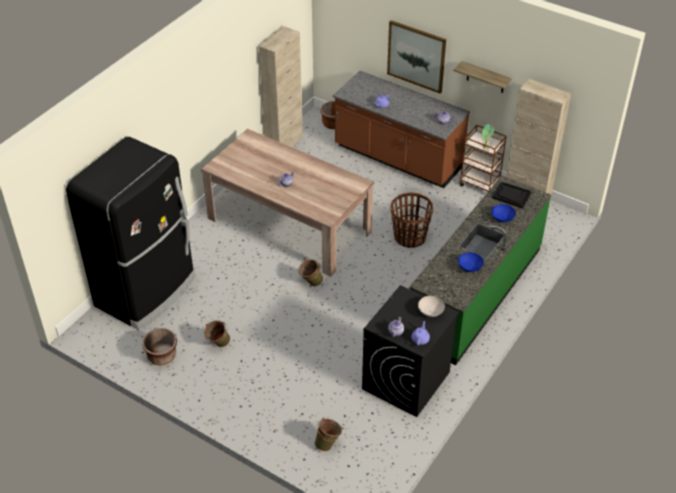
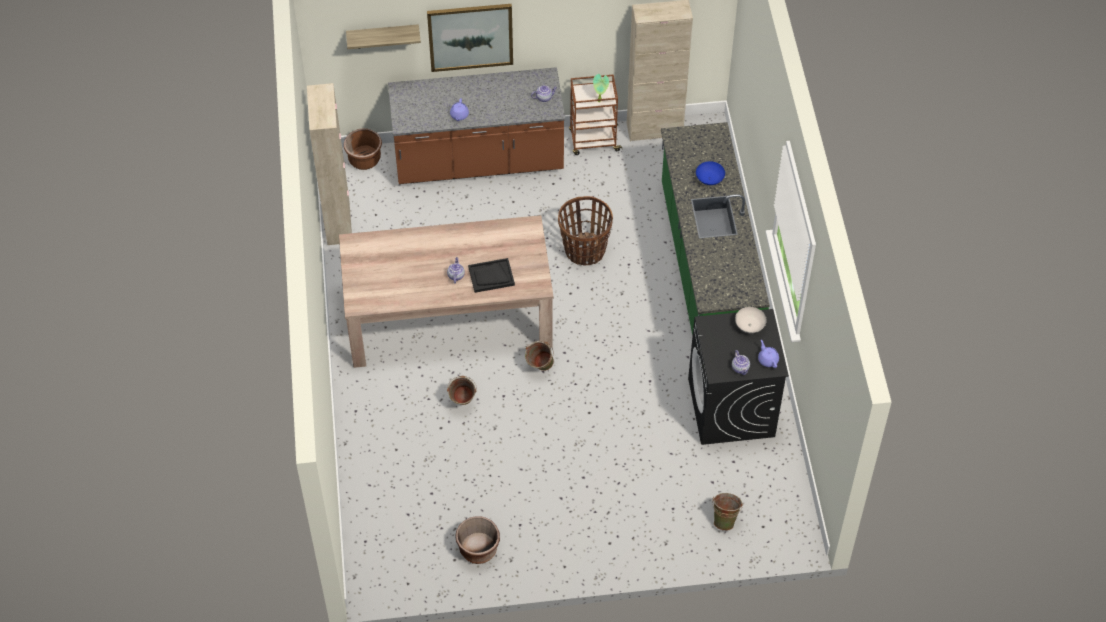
camera: 40 degrees left, 10 degrees up
(147, 291) = (384, 493): black fridge -> none
(218, 345) = (520, 498): green bucket -> green bucket (462, 403)
(470, 267) = (732, 254): blue bowl -> none
(485, 77) = (572, 24): shelf -> shelf (383, 36)
(511, 196) = (693, 147): black tray -> black tray (491, 276)

